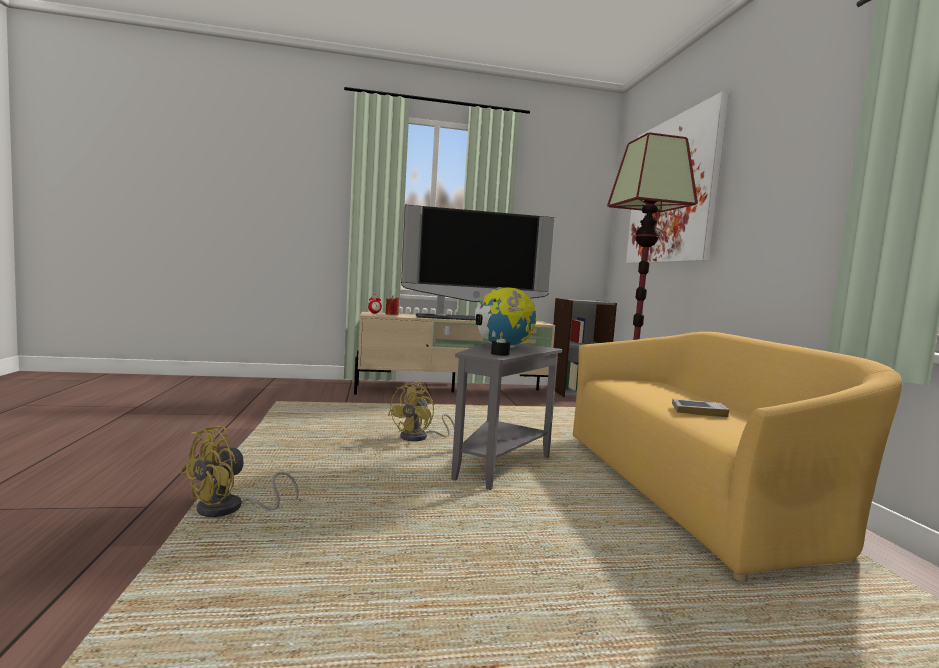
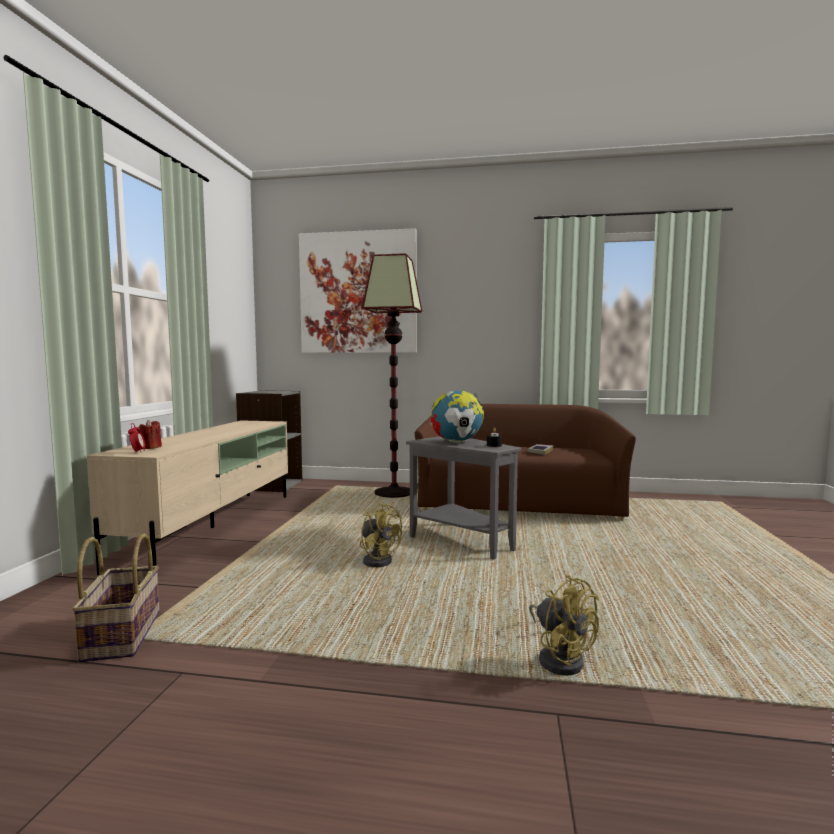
camera: 70 degrees left, 0 degrees up
(280, 400) = (121, 635): none -> basket
(472, 319) = (221, 431): television -> none
(695, 492) = (518, 504): yellow sofa -> brown sofa

